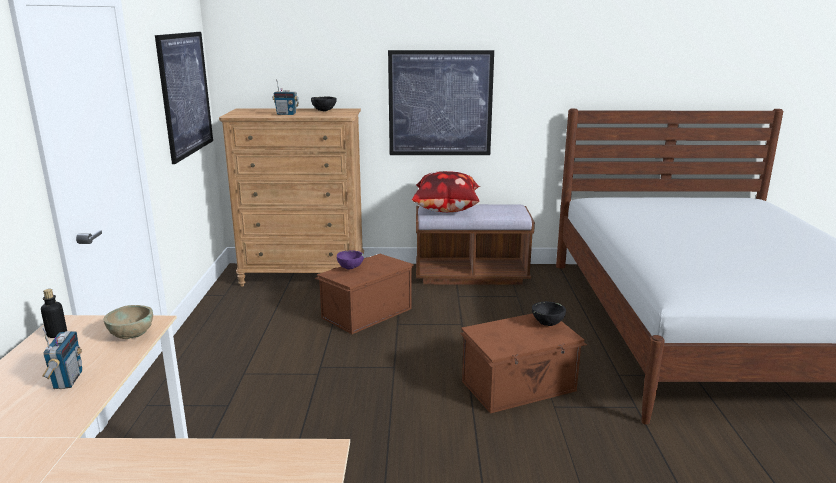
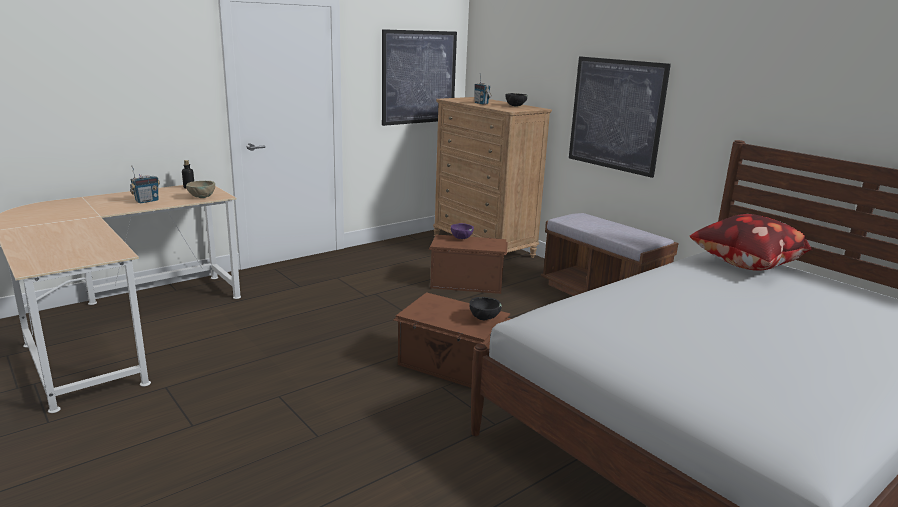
camera: 50 degrees right, 0 degrees up
(447, 211) = (584, 221): pillow -> pillow (745, 266)

